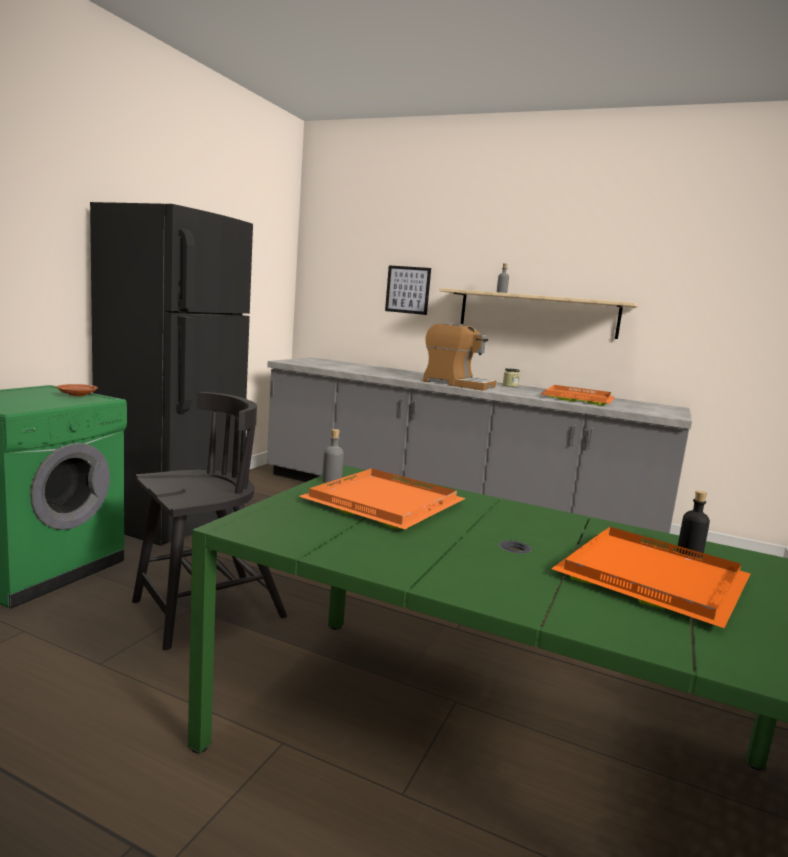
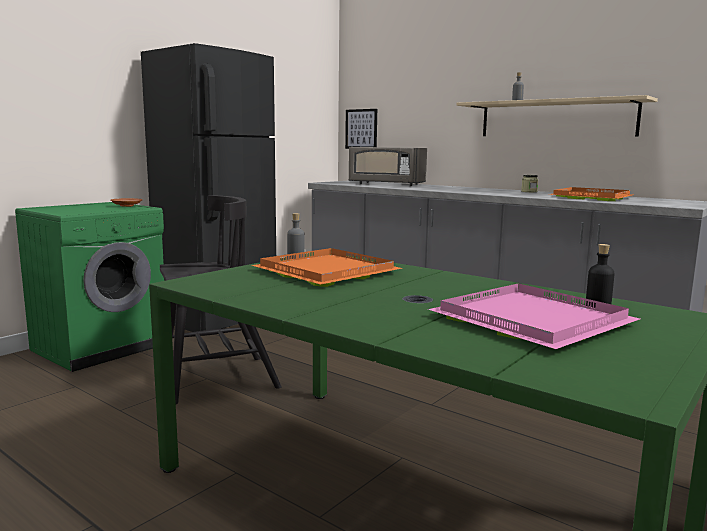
camera: 15 degrees right, 0 degrees up
(355, 367) = (386, 184): none -> grey microwave
(408, 290) = (434, 109): picture -> picture (361, 129)
(457, 384) = (472, 191): coffee machine -> none
(656, 578) = (536, 321): orange tray -> pink tray

